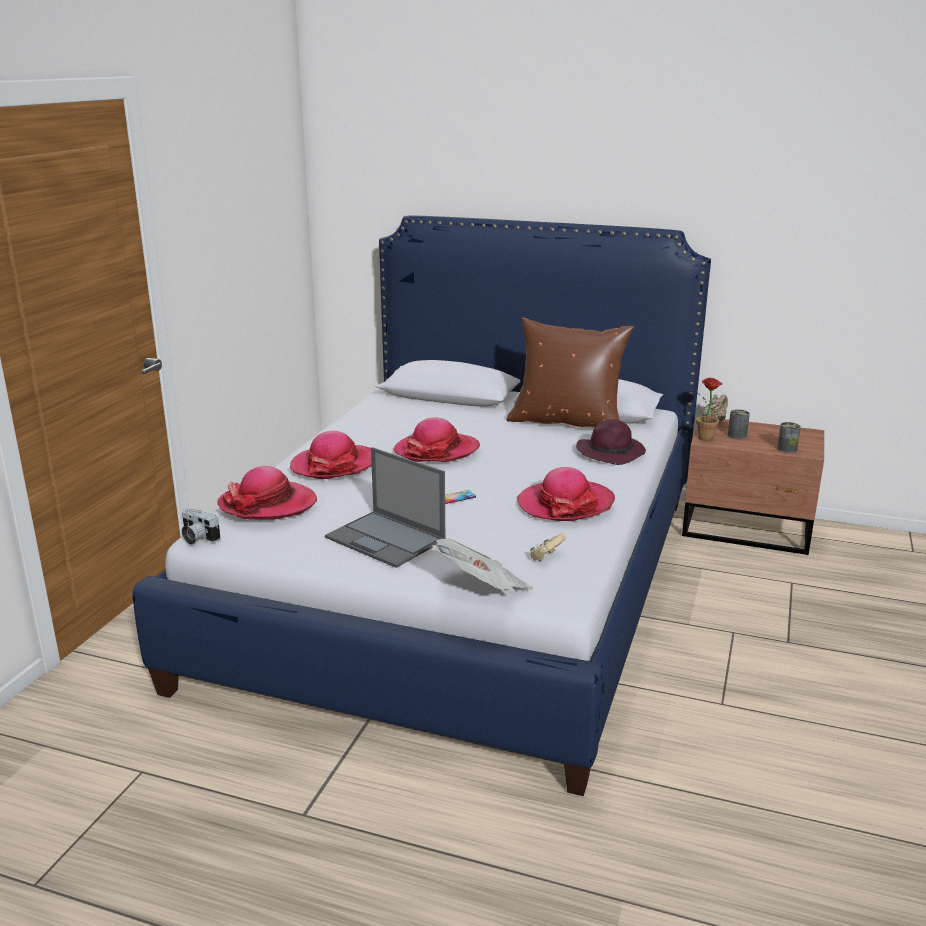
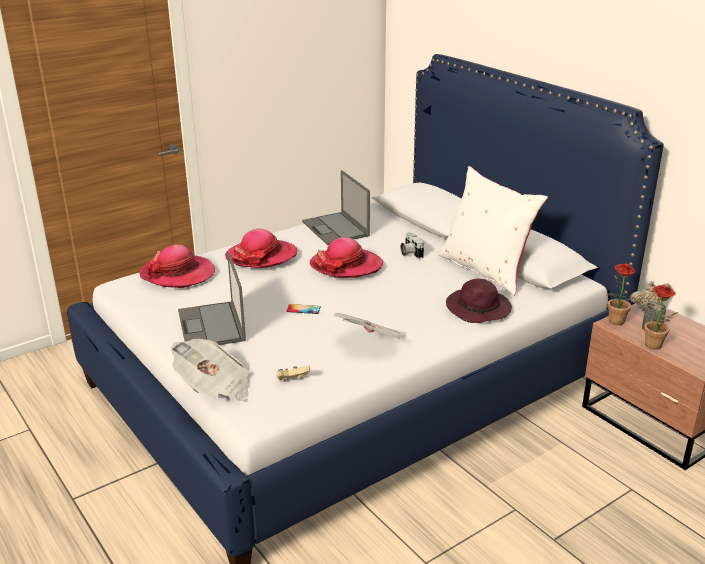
camera: 35 degrees right, 5 degrees up
(197, 538) = (112, 285): camera -> camera (410, 253)
(372, 423) = (336, 229): none -> laptop
(565, 504) = (372, 342): hat -> newspaper
(567, 422) = (486, 270): brown pillow -> white pillow
(759, 447) = (655, 347): none -> potted plant
(787, 449) = (682, 357): can -> none

